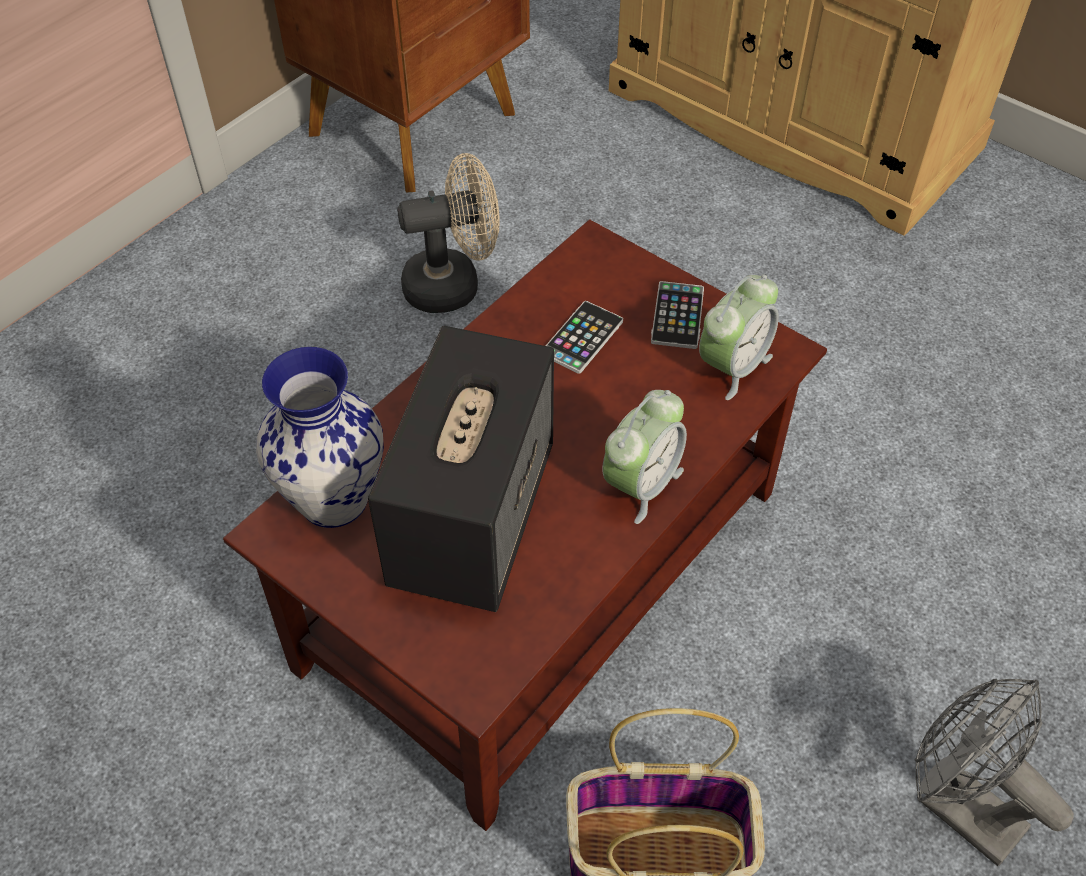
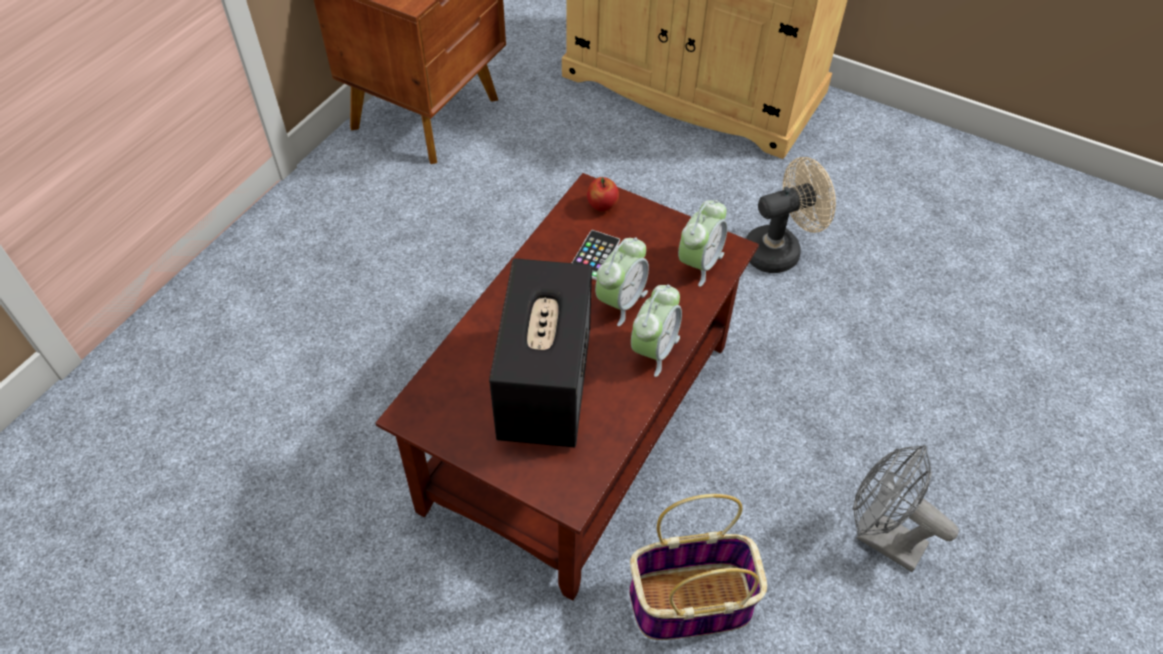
camera: 10 degrees left, 0 degrees up
(332, 501) = (446, 387): vase -> none
(454, 284) = (478, 227): beige fan -> beige fan (779, 250)
(606, 408) = (620, 301): none -> alarm clock
(607, 269) = (602, 206): none -> apple
(677, 316) = (655, 233): phone -> none

